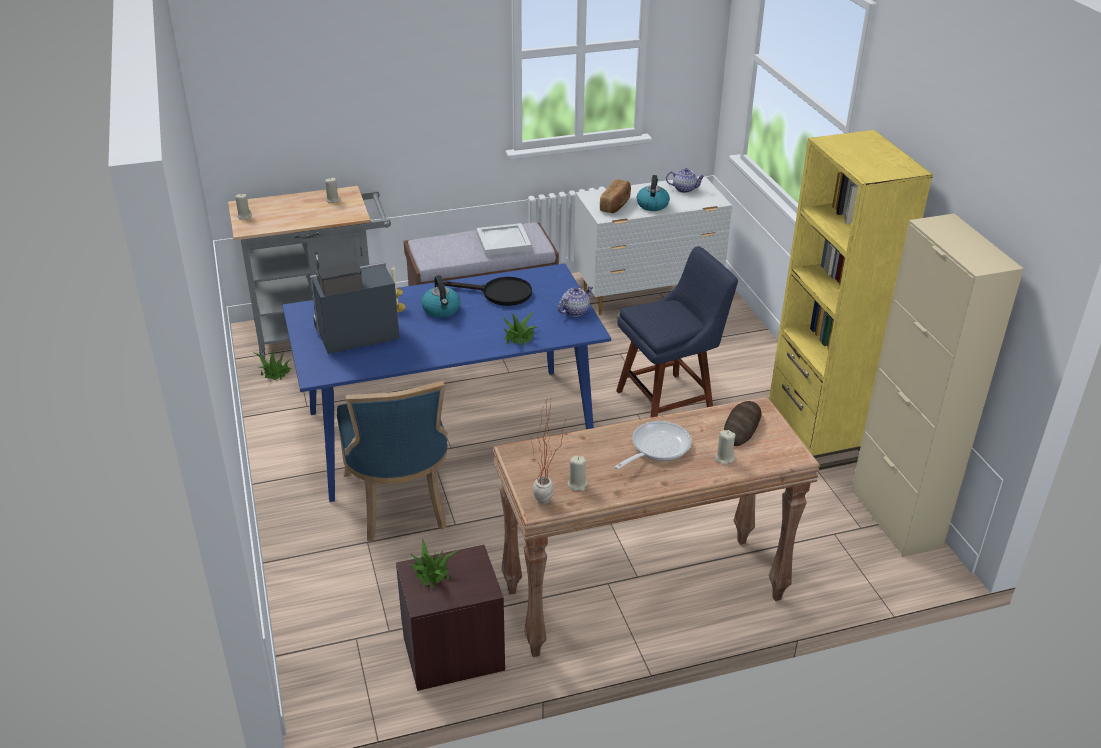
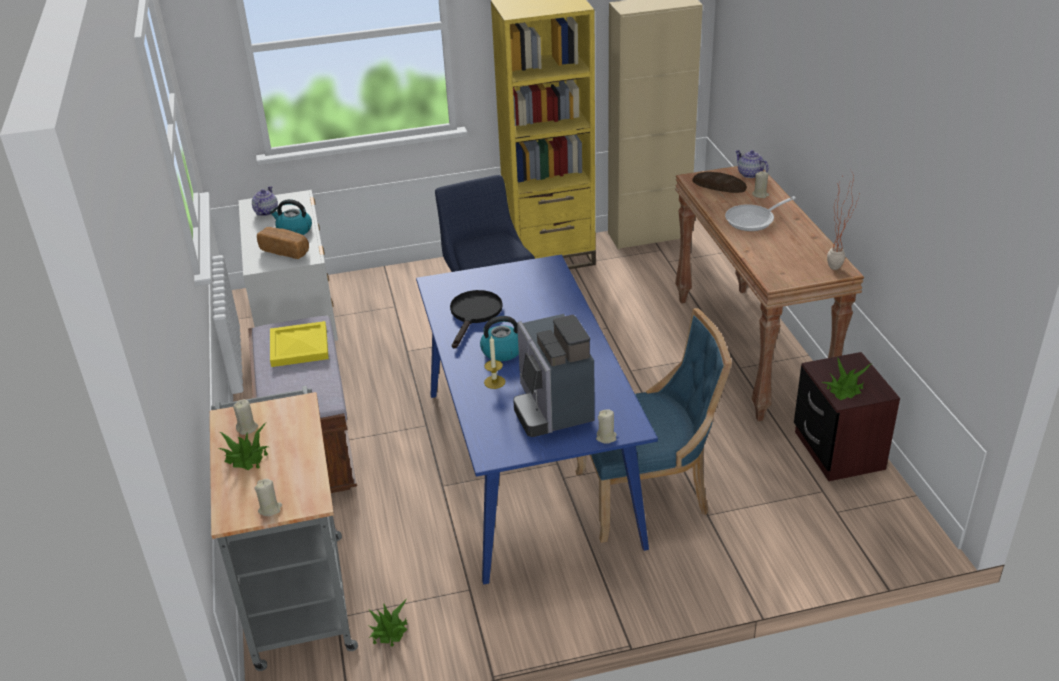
camera: 85 degrees left, 0 degrees up
(504, 241) = (298, 346): white tray -> yellow tray
(519, 336) = (558, 302): potted plant -> potted plant (247, 458)
(575, 311) = (513, 271): teapot -> teapot (749, 174)
(577, 484) = (809, 253): beige candle -> beige candle (606, 437)
(656, 448) = (753, 220): frying pan -> frying pan turned 75 degrees counterclockwise

